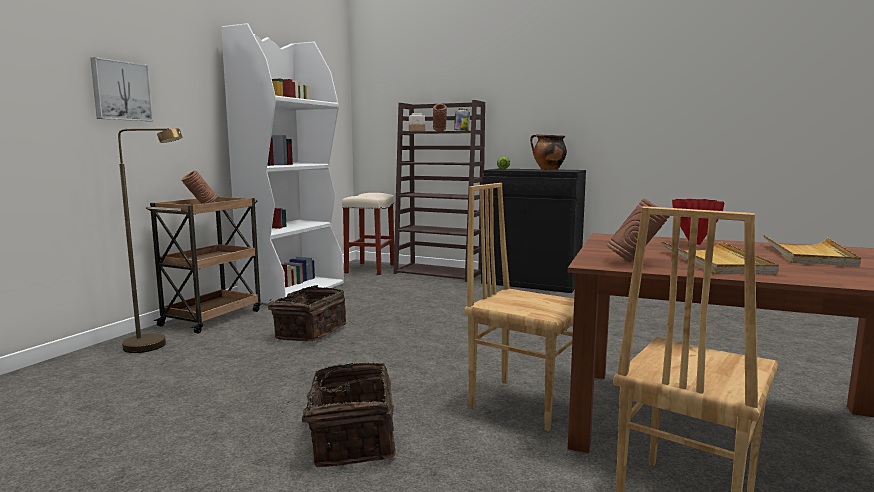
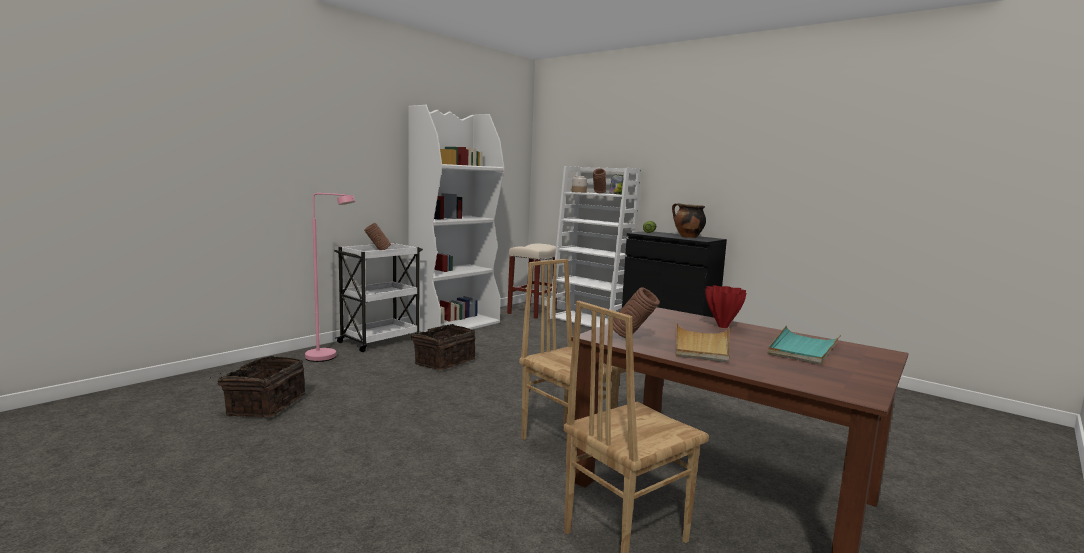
camera: 15 degrees right, 0 degrees up
(121, 91) = (322, 161): picture -> none
(156, 346) = (328, 358): brown floor lamp -> pink floor lamp
(213, 317) = (380, 340): brown cart -> white cart
(351, 440) = (417, 447): basket -> basket (264, 405)
(439, 273) = (590, 322): brown bookcase -> white bookcase
(808, 254) = (803, 348): beige tray -> turquoise tray

